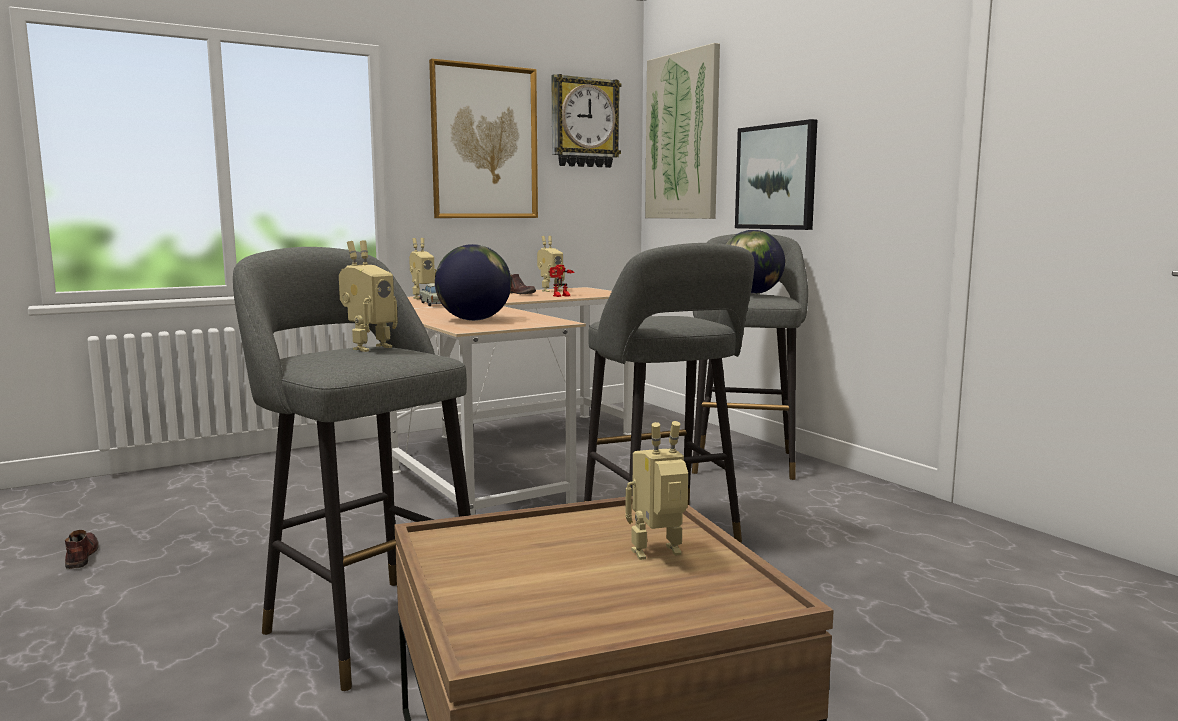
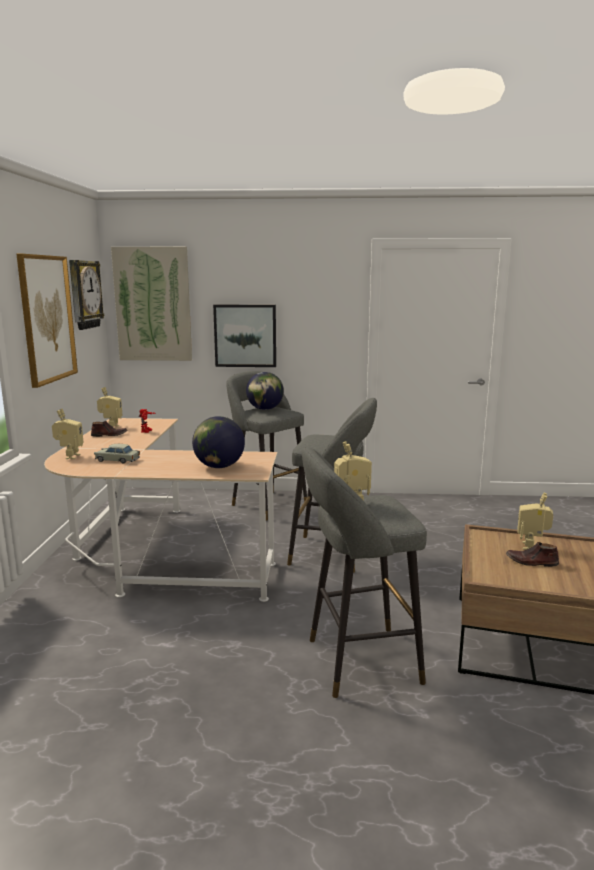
camera: 55 degrees left, 5 degrees up
(81, 557) = (103, 764): brown shoe -> brown shoe (531, 562)

